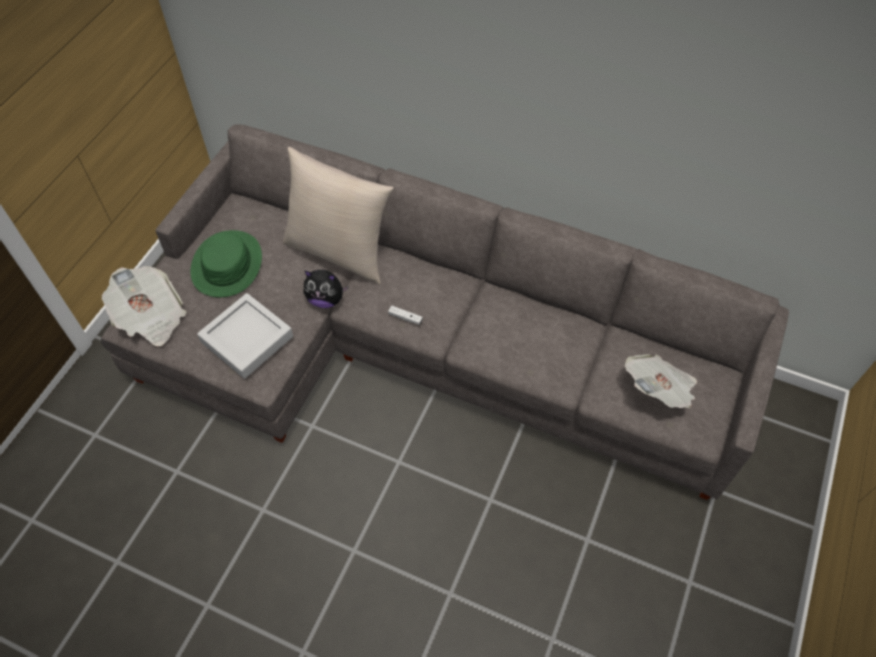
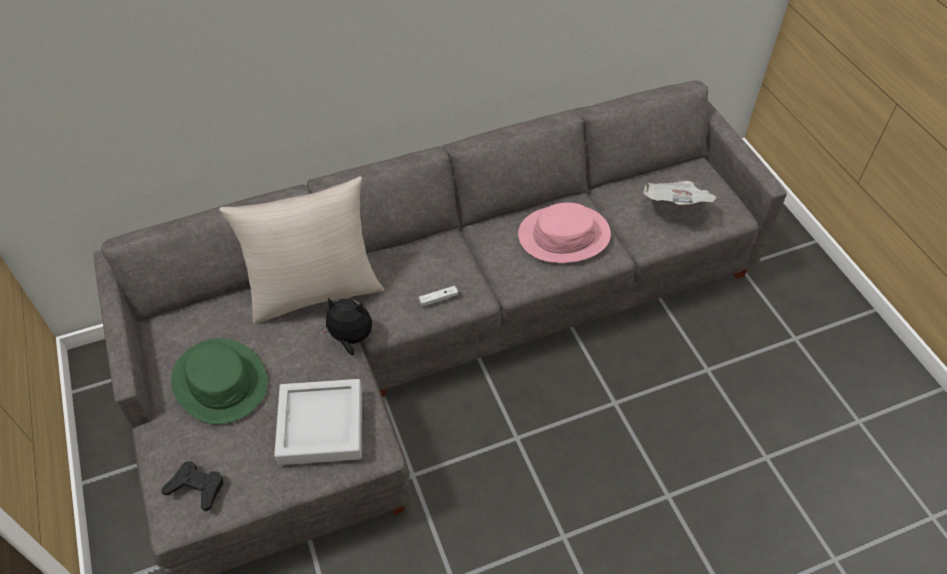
camera: 45 degrees left, 5 degrees down
(150, 317) = (196, 487): newspaper -> black game controller
(326, 299) = (350, 339): plush toy -> plush toy turned 135 degrees counterclockwise
(543, 343) = (564, 235): none -> pink hat

